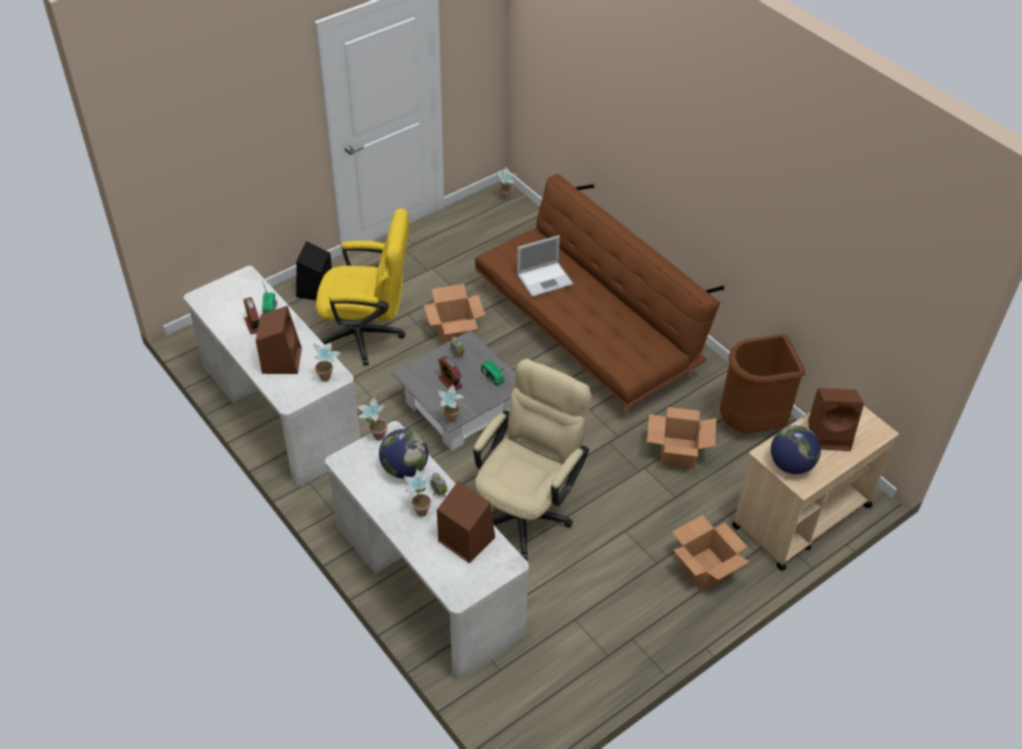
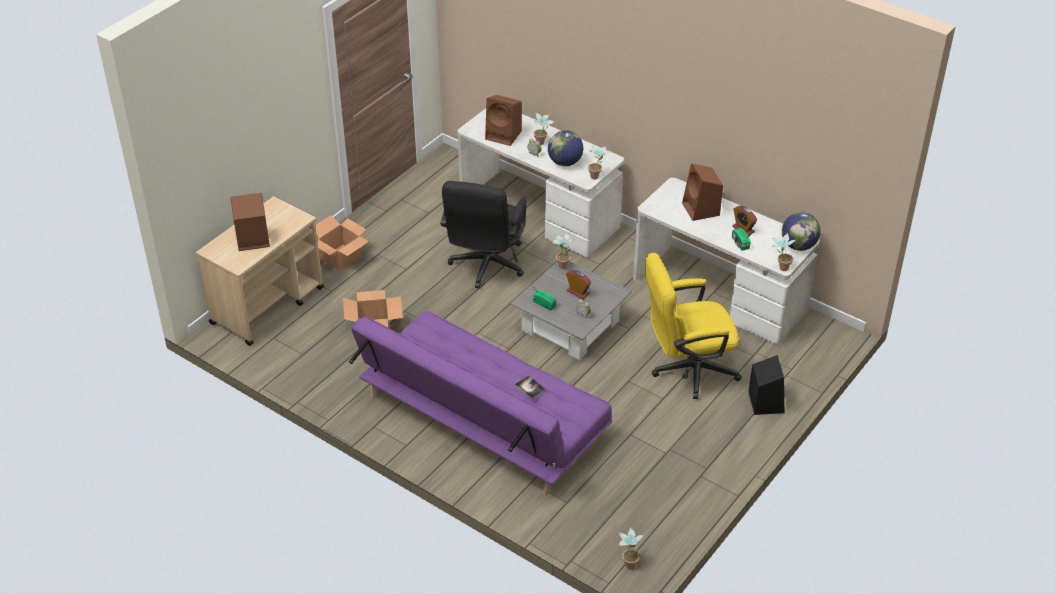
camera: 165 degrees right, 5 degrees down
(328, 379) = (656, 204): potted plant -> potted plant (780, 267)
(455, 331) = (608, 391): cardboard box -> none
(527, 509) = (485, 267): beige office chair -> black office chair
(545, 279) = (530, 388): laptop -> book
(587, 331) = (482, 420): brown sofa -> purple sofa
(751, 423) = (312, 367): brown trash can -> none
(791, 465) = (283, 215): globe -> globe (798, 246)

